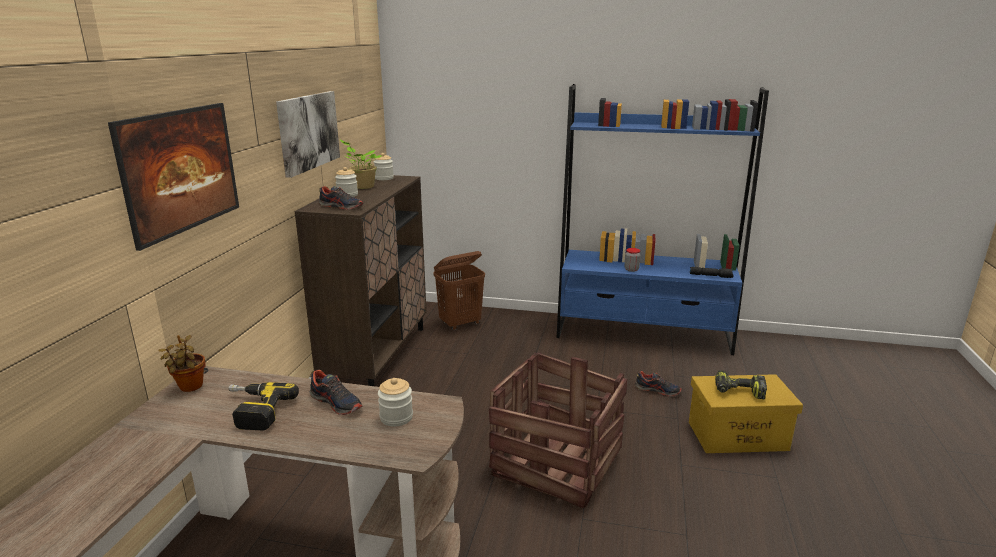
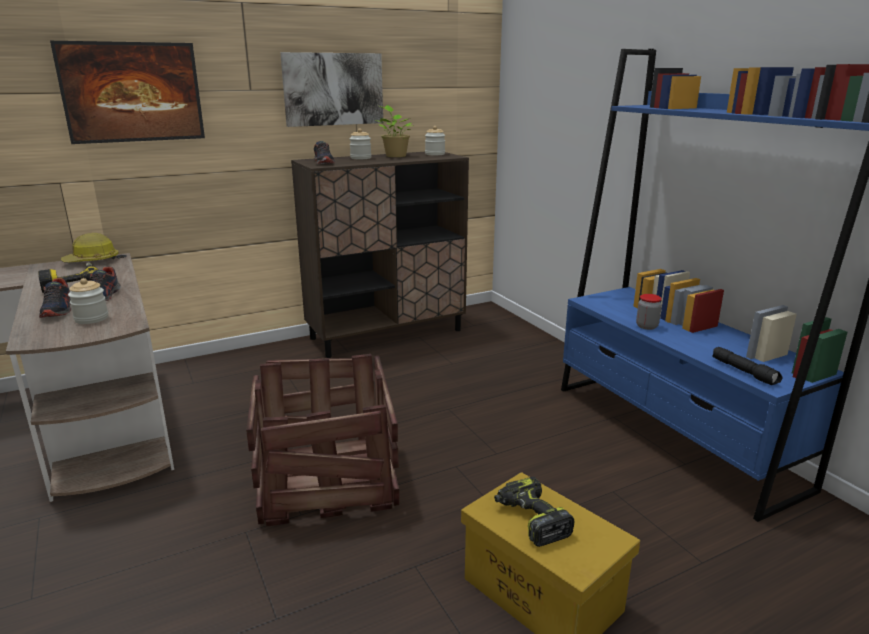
camera: 50 degrees right, 0 degrees up
(189, 387) = (92, 261): potted plant -> hard hat
(461, 324) = (499, 339): brown laundry basket -> none
(657, 390) = (556, 491): shoe -> shoe (58, 310)

